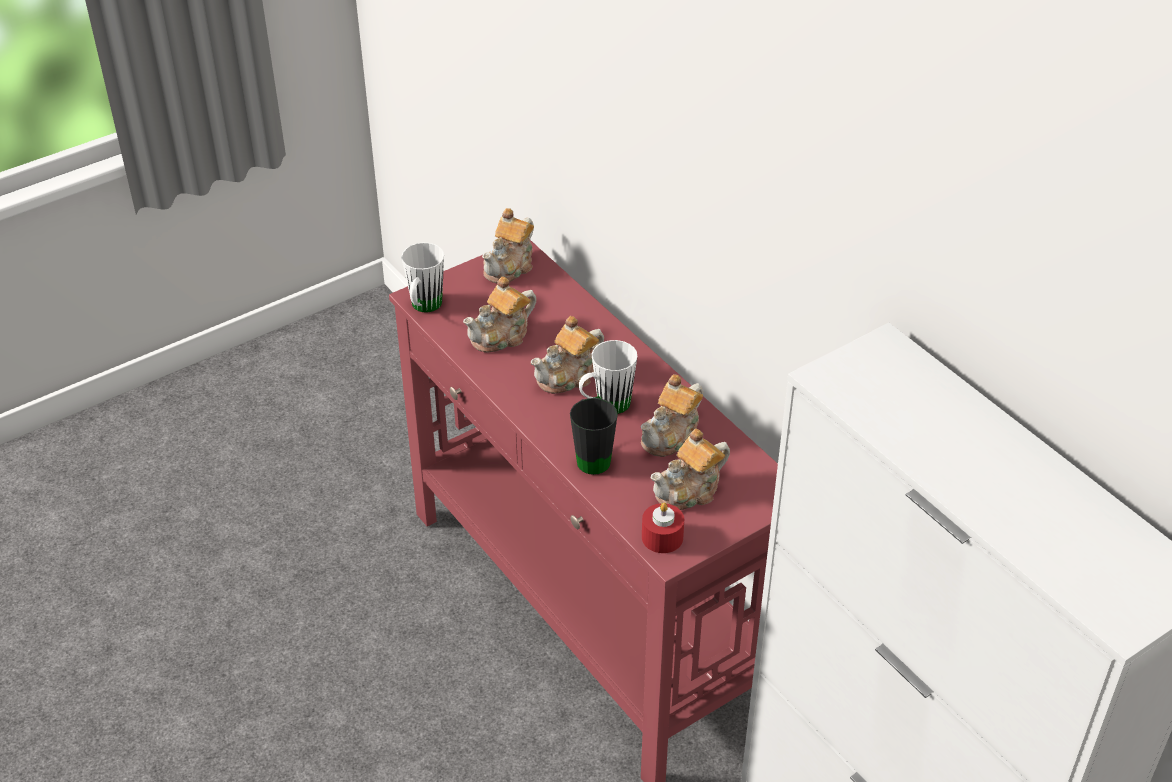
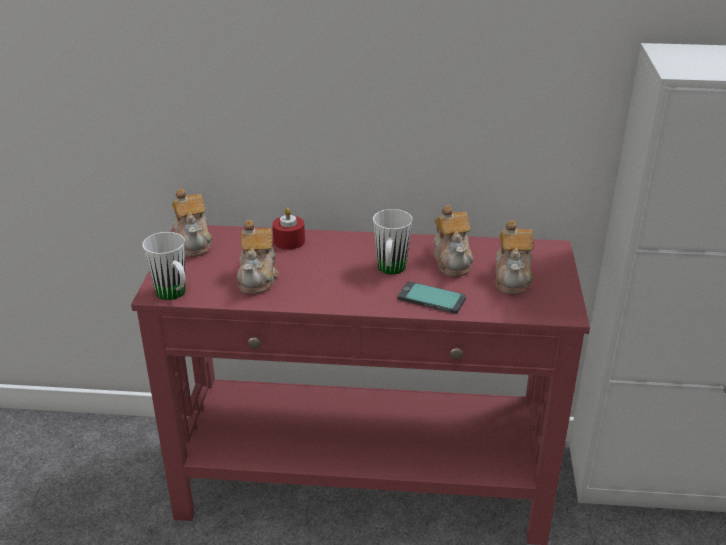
camera: 50 degrees left, 10 degrees down
(568, 376) = (340, 271): teapot -> none
(590, 456) = (431, 299): black mug -> phone
(662, 537) = (545, 308): red candle -> red candle (289, 241)

